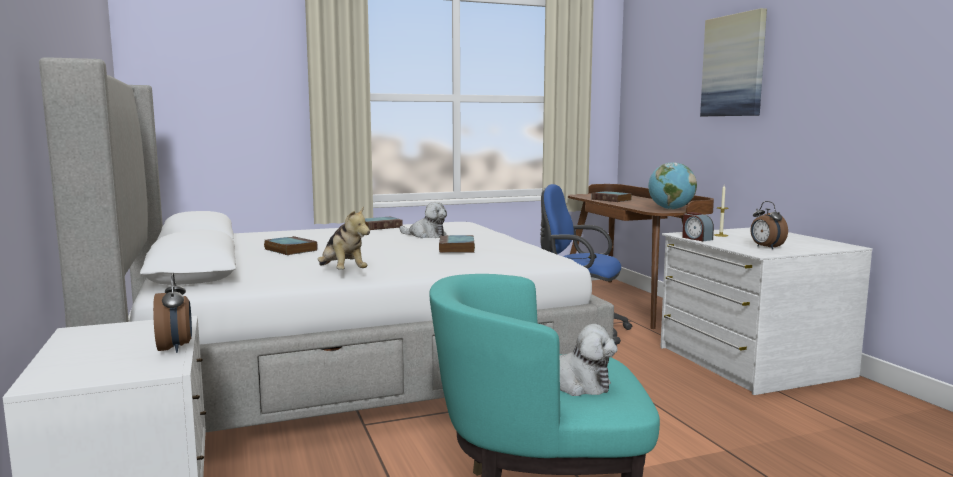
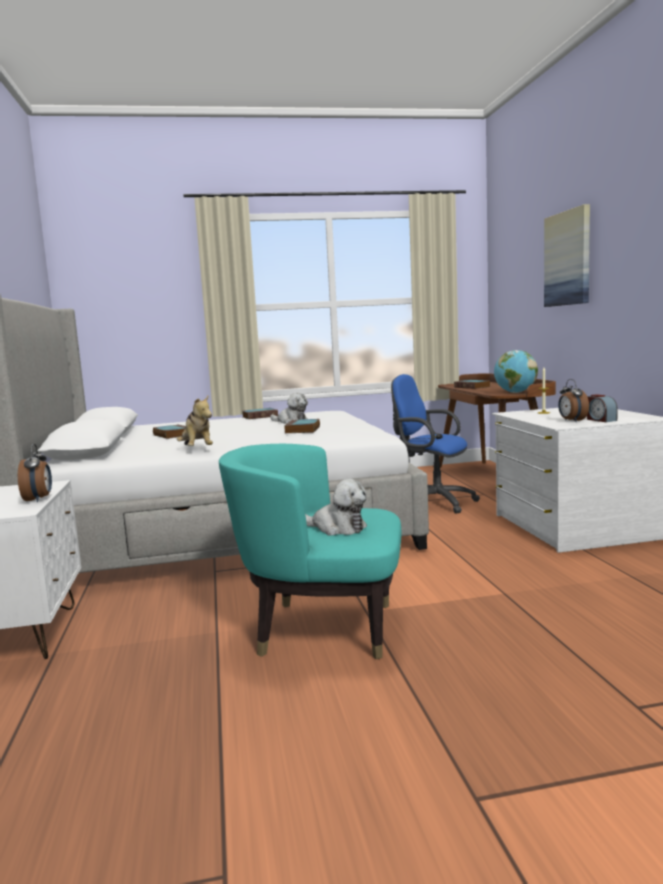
camera: 10 degrees right, 0 degrees up
(696, 238) = (517, 416): alarm clock -> alarm clock (600, 420)

